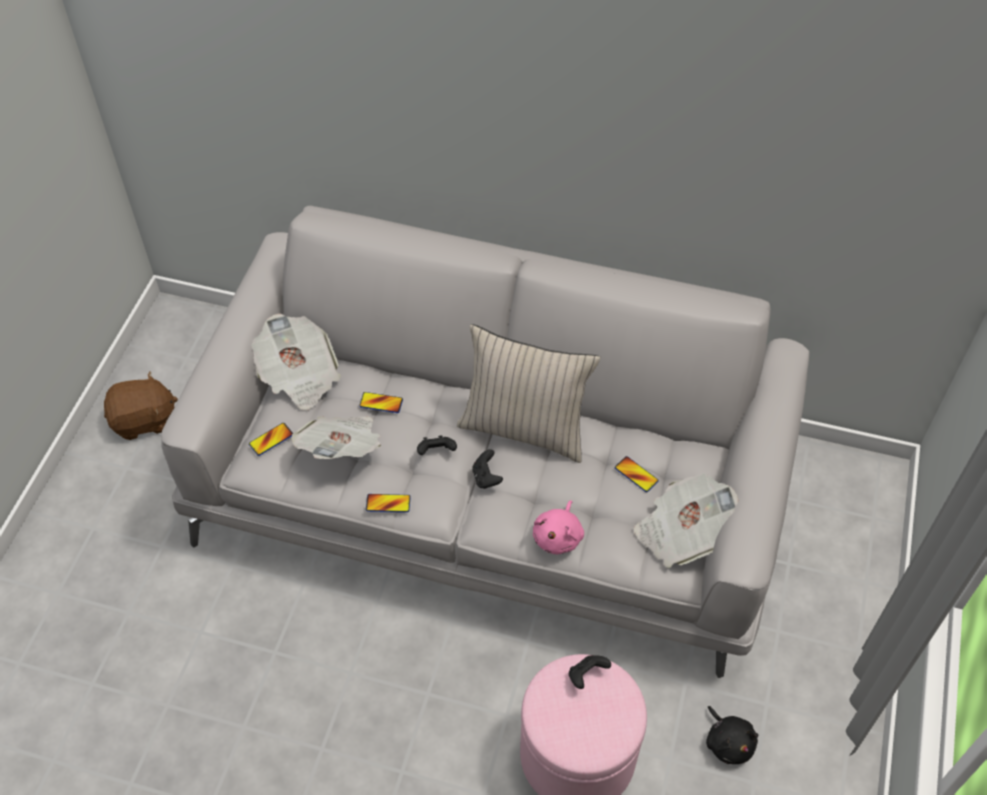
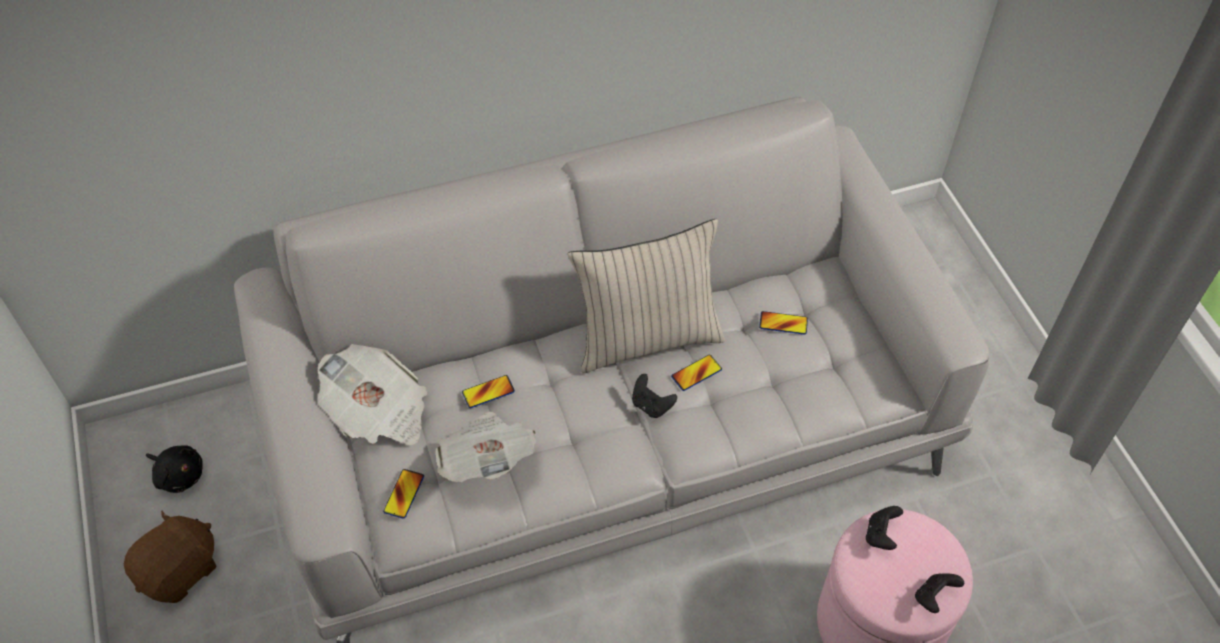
camera: 35 degrees left, 0 degrees up
(388, 503) = (578, 486): phone -> phone (696, 373)
(436, 452) = (584, 408): black game controller -> black game controller (933, 597)
(558, 536) = (762, 421): pink plush toy -> none
(682, 533) = (865, 353): newspaper -> none
(728, 742) = (989, 527): black plush toy -> black plush toy (179, 475)

